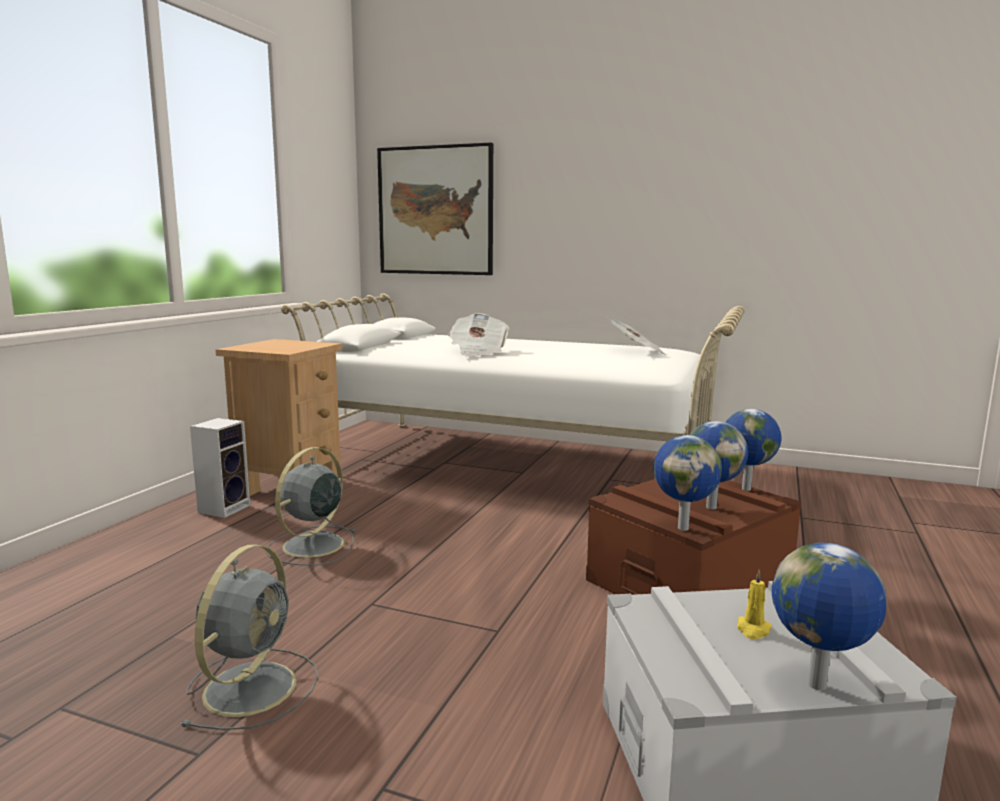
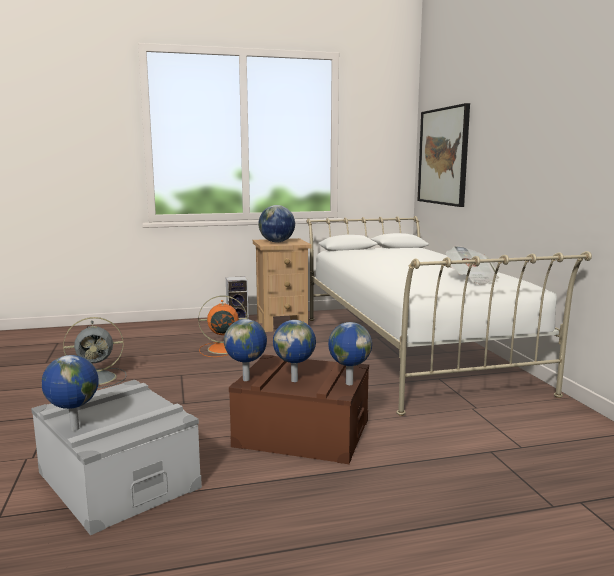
camera: 55 degrees right, 0 degrees up
(278, 347) = (276, 242): none -> globe
(311, 546) = (222, 349): grey fan -> orange fan
(478, 352) = (373, 261): newspaper -> none
(753, 629) = (122, 410): yellow candle -> none

